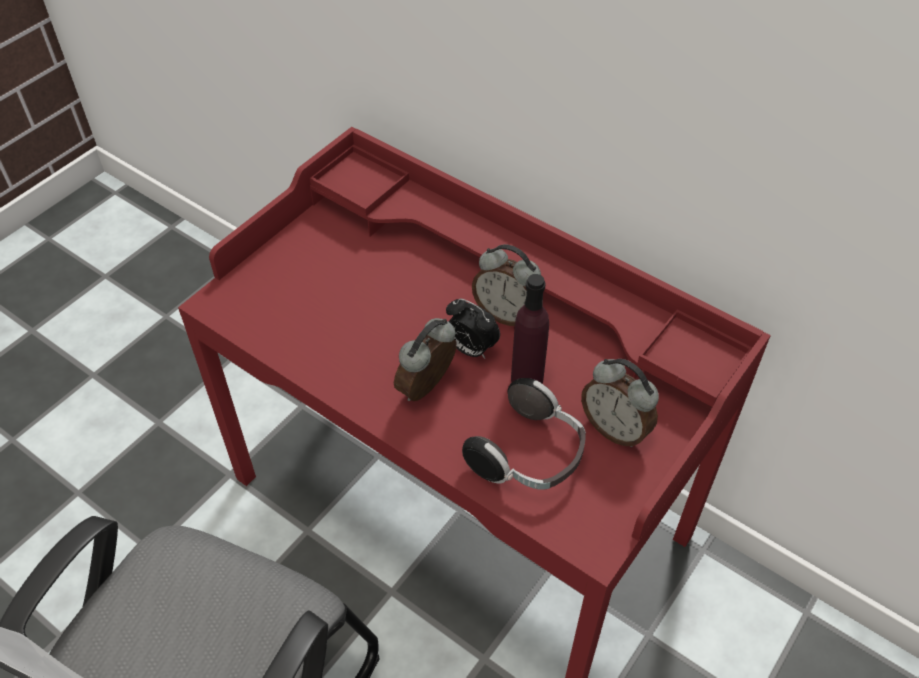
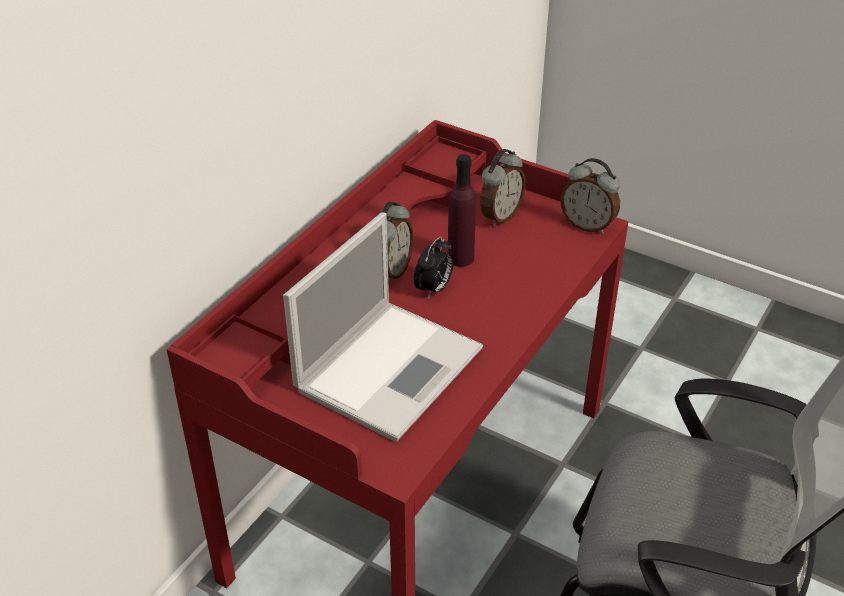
camera: 95 degrees left, 10 degrees down
(352, 306) = (391, 367): none -> laptop
(428, 388) = (481, 310): alarm clock -> alarm clock (588, 225)
(529, 455) = (534, 255): headphones -> none

